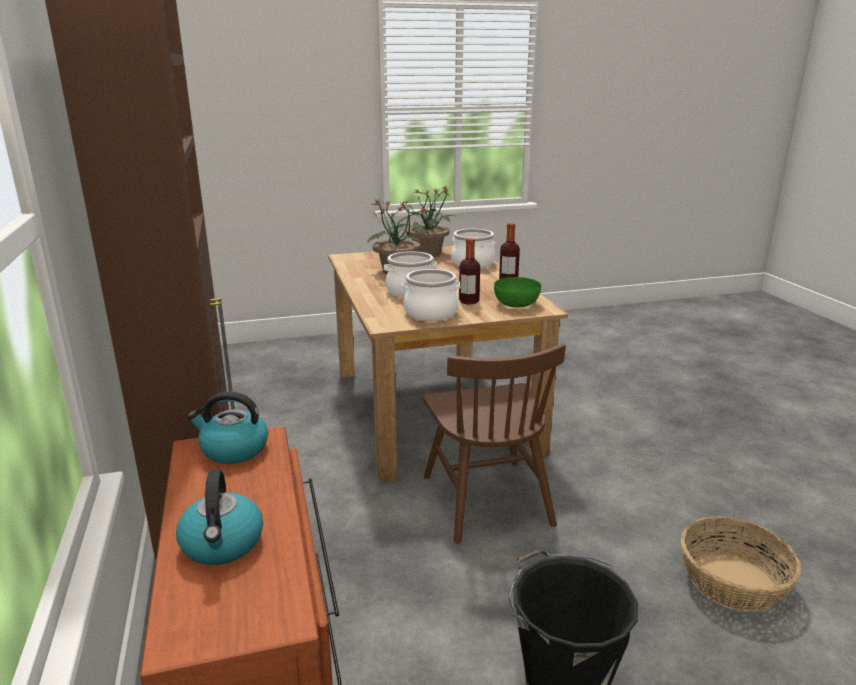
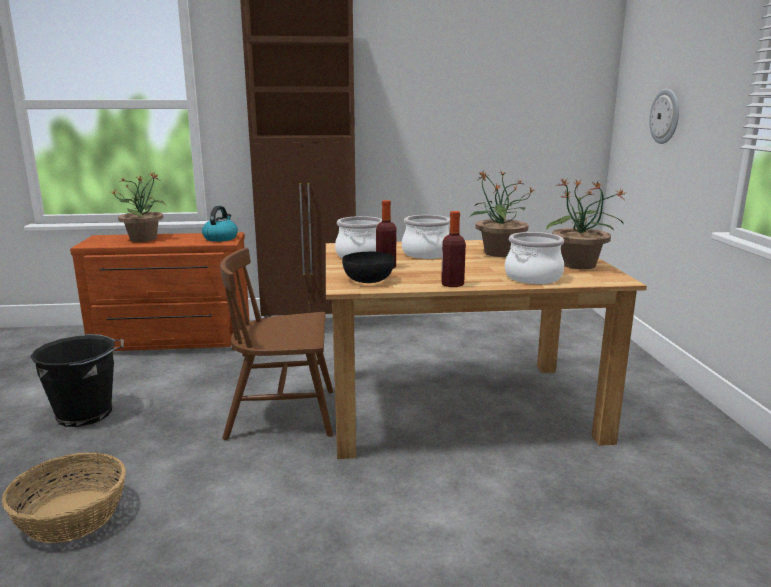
camera: 100 degrees right, 5 degrees down
(223, 544) = (144, 239): kettle -> potted plant
(266, 133) = (665, 116): none -> wall clock
(517, 304) = (368, 280): green bowl -> black bowl

